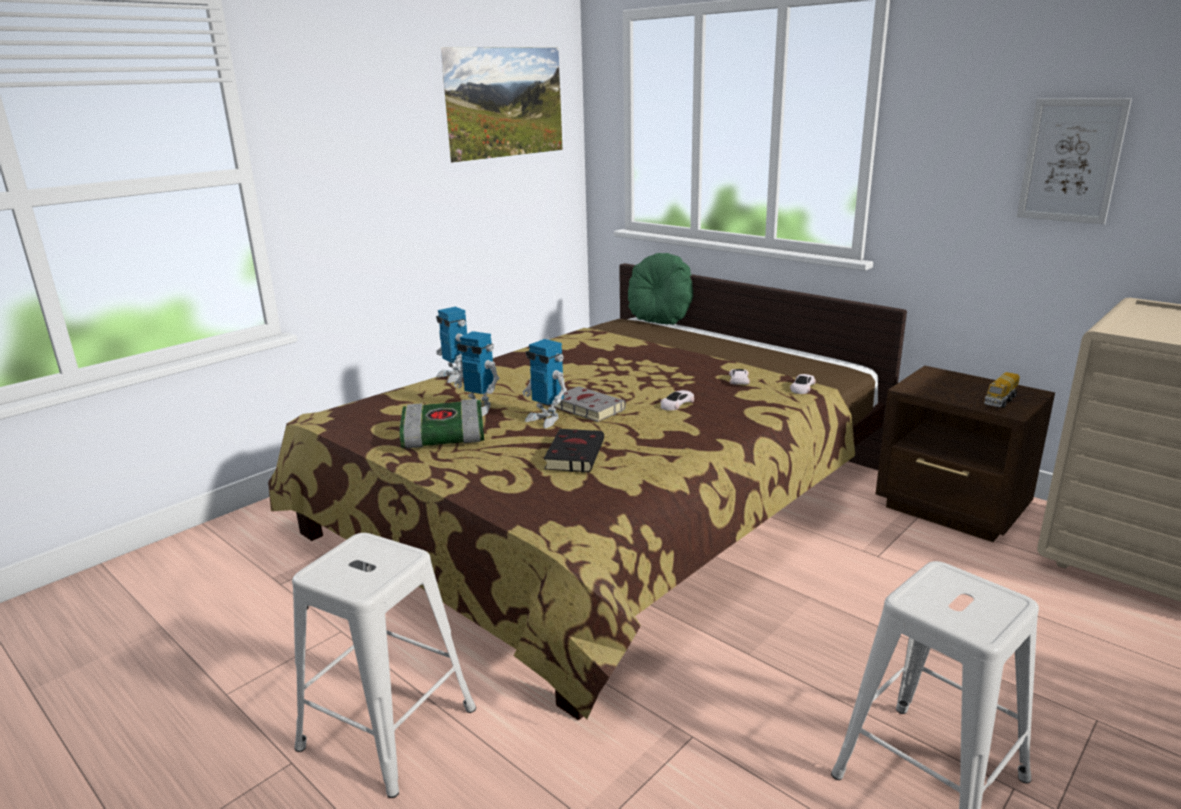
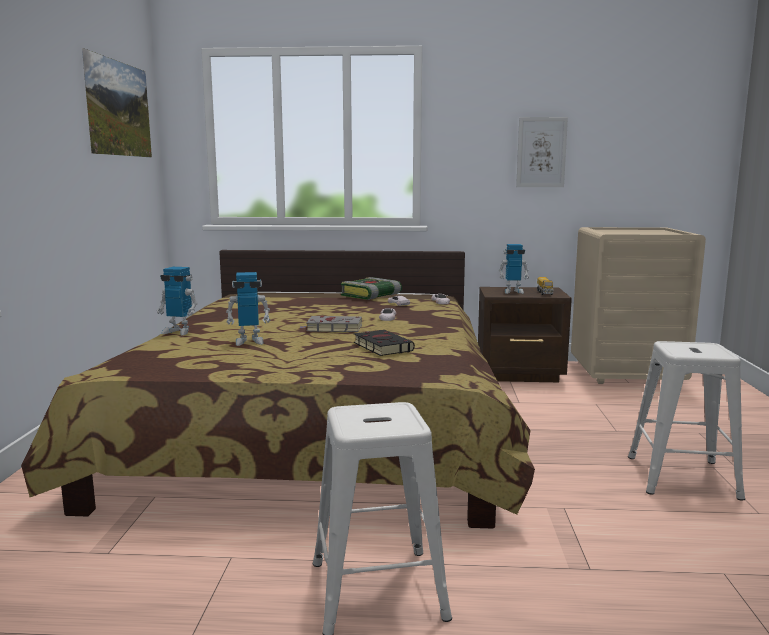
camera: 40 degrees left, 10 degrees down
(442, 436) = (258, 358): book -> book (371, 296)
(546, 419) = (317, 337): toy robot -> toy robot (513, 292)
(660, 321) = (267, 291): green pillow -> none

